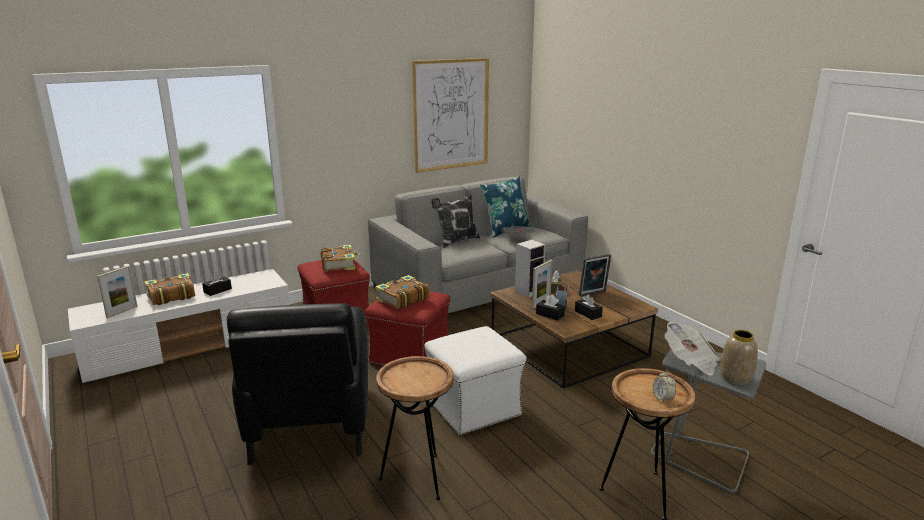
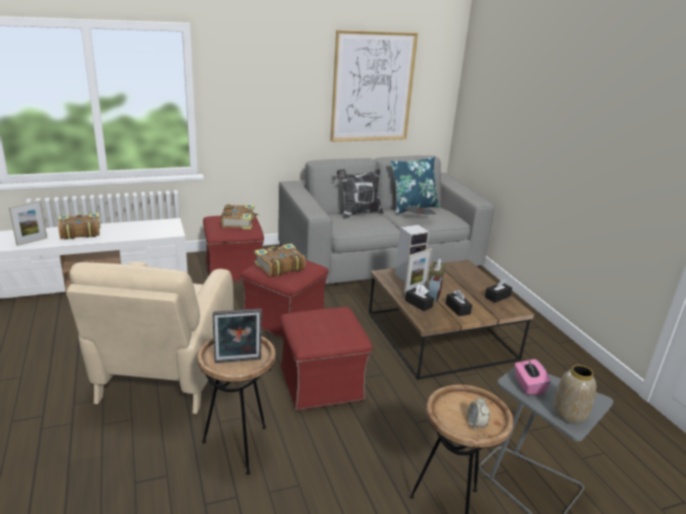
camera: 10 degrees right, 5 degrees up
(217, 290) = (121, 232): black tissue box -> black tissue box (497, 297)
(309, 424) = (164, 373): black armchair -> beige armchair
(474, 407) = (322, 383): white ottoman -> red ottoman
(593, 294) = (473, 288): picture frame -> picture frame (238, 362)
(690, 361) = (528, 385): newspaper -> pink tissue box

